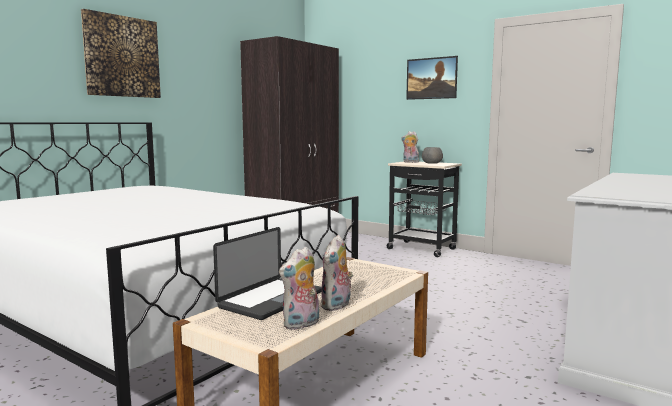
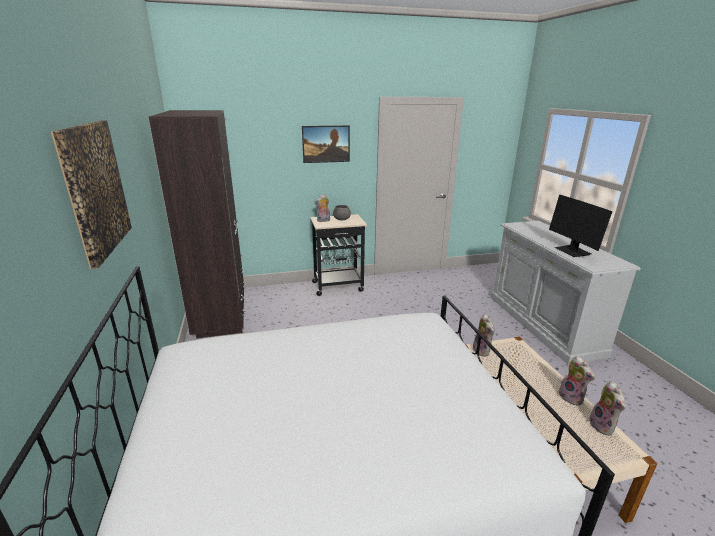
camera: 50 degrees left, 15 degrees up
(271, 300) = (545, 418): laptop -> none
(354, 264) = (483, 351): none -> plush toy
(620, 188) = (572, 251): none -> monitor

